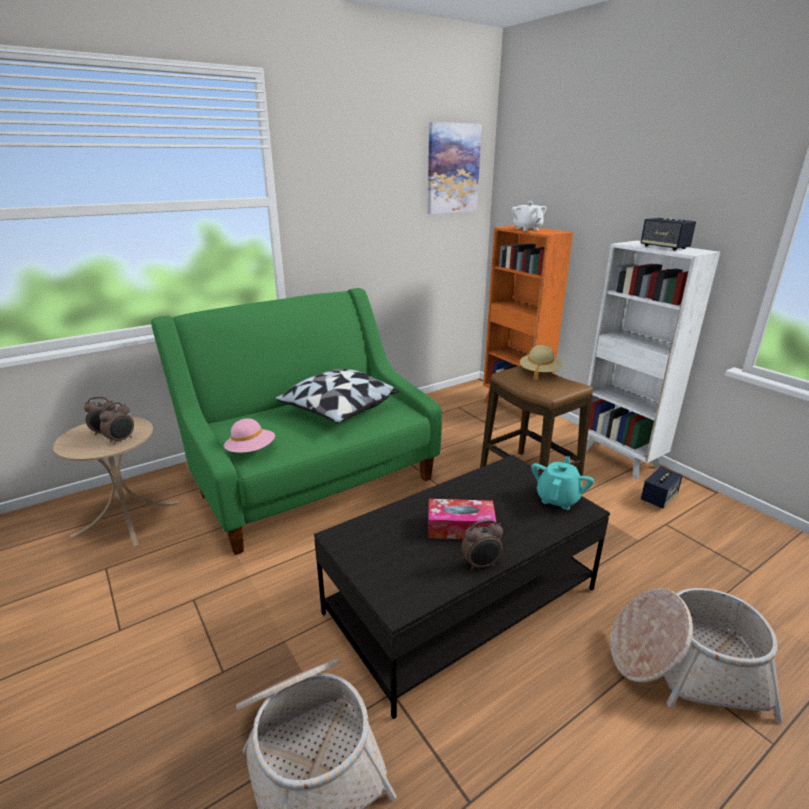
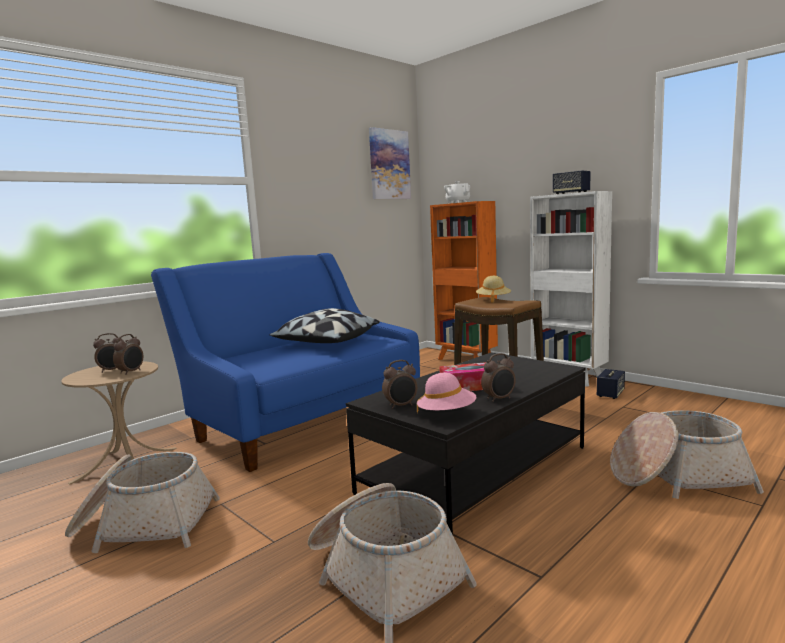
camera: 10 degrees left, 15 degrees down
(115, 615) = (144, 525): none -> basket
(251, 451) = (261, 368): pink hat -> pink hat (447, 414)
(312, 480) = (302, 419): green sofa -> blue sofa
(368, 555) = (401, 406): none -> alarm clock
(558, 498) = (540, 366): turquoise teapot -> none

